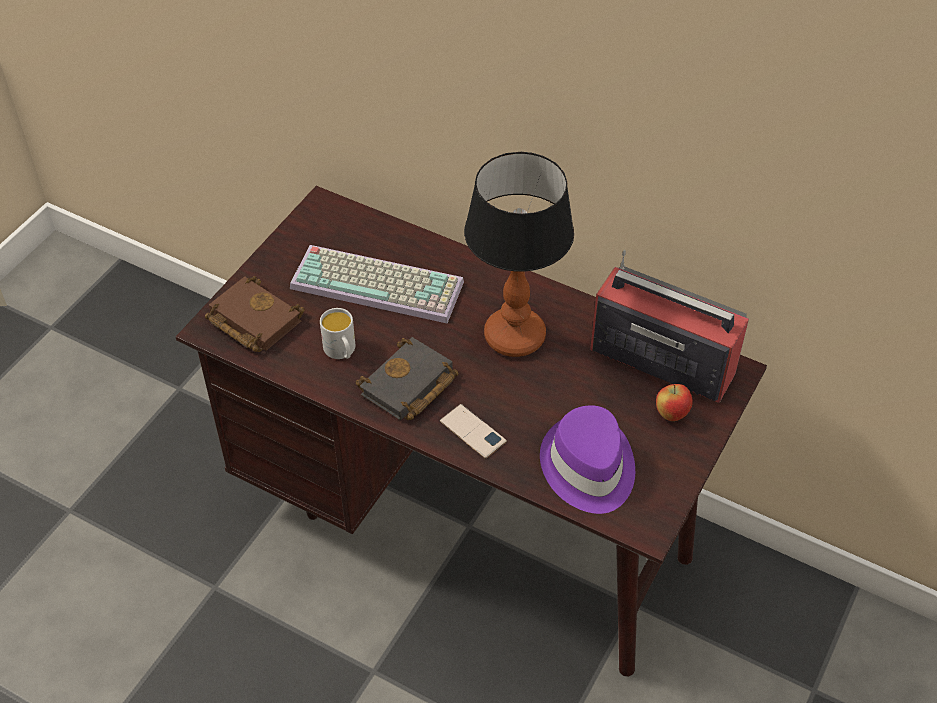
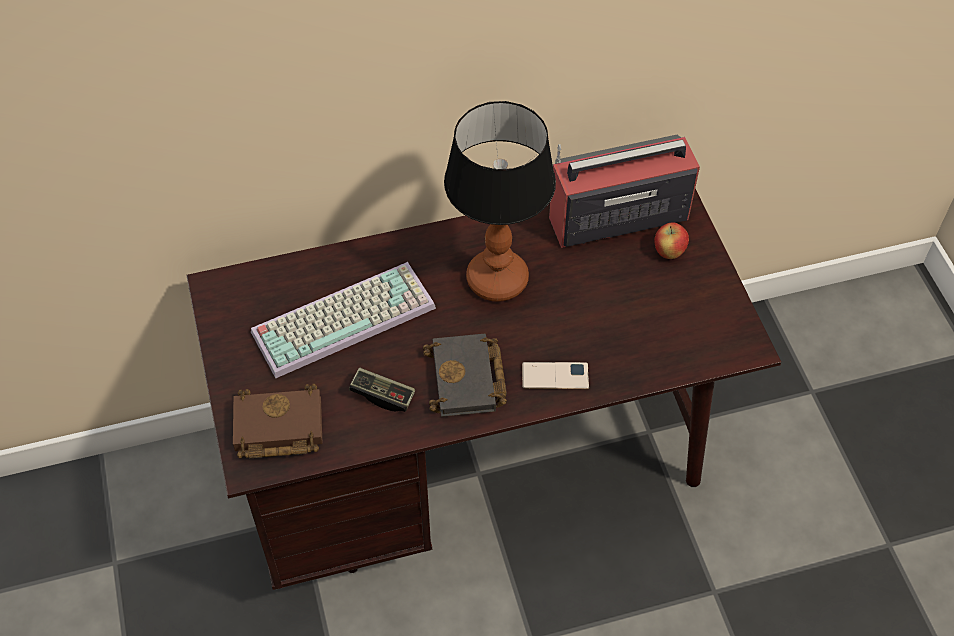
camera: 45 degrees left, 5 degrees up
(341, 351) = (383, 395): white mug -> game controller
(587, 467) = (661, 336): purple hat -> none

